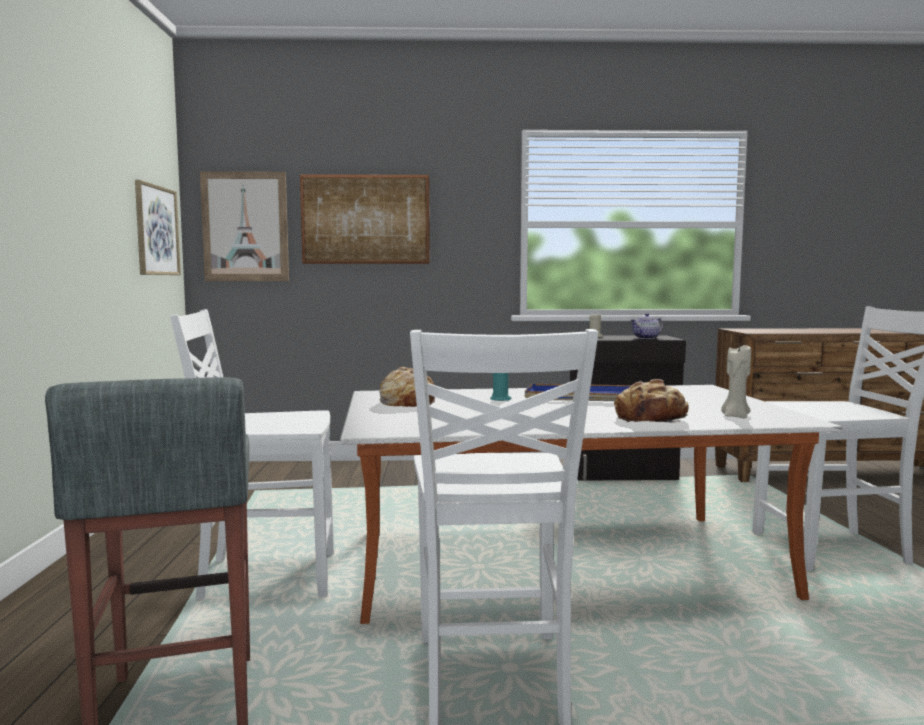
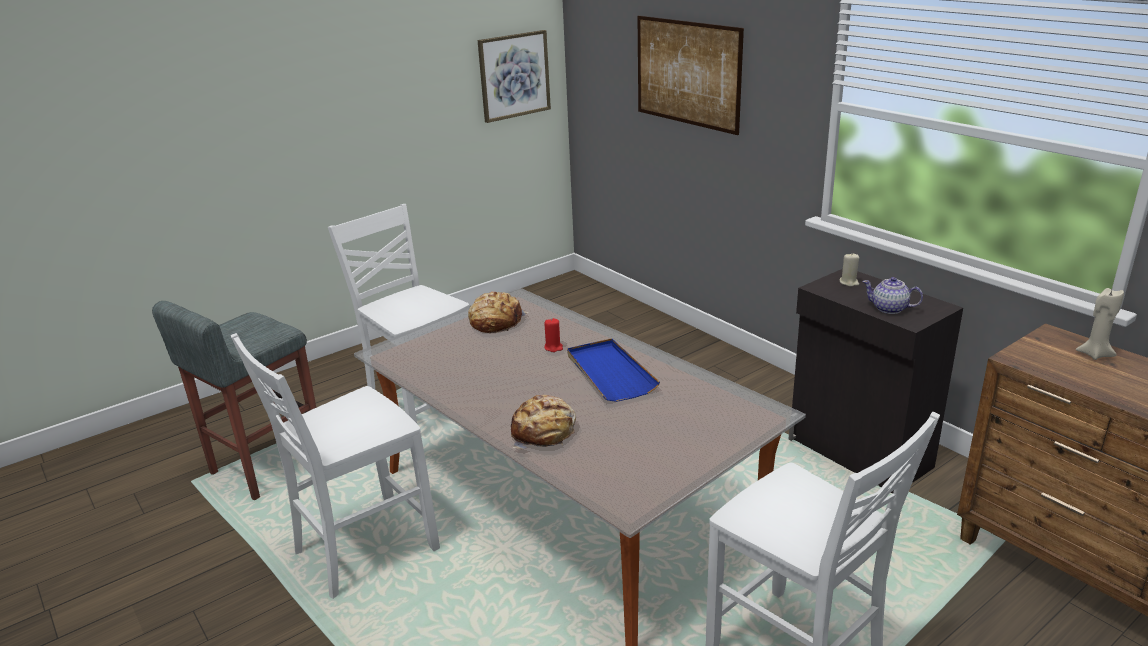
camera: 55 degrees right, 20 degrees up
(245, 227) = (602, 65): picture -> none
(501, 399) = (553, 347): turquoise candle -> red candle
(735, 416) = (607, 468): beige candle -> beige candle (1094, 354)

